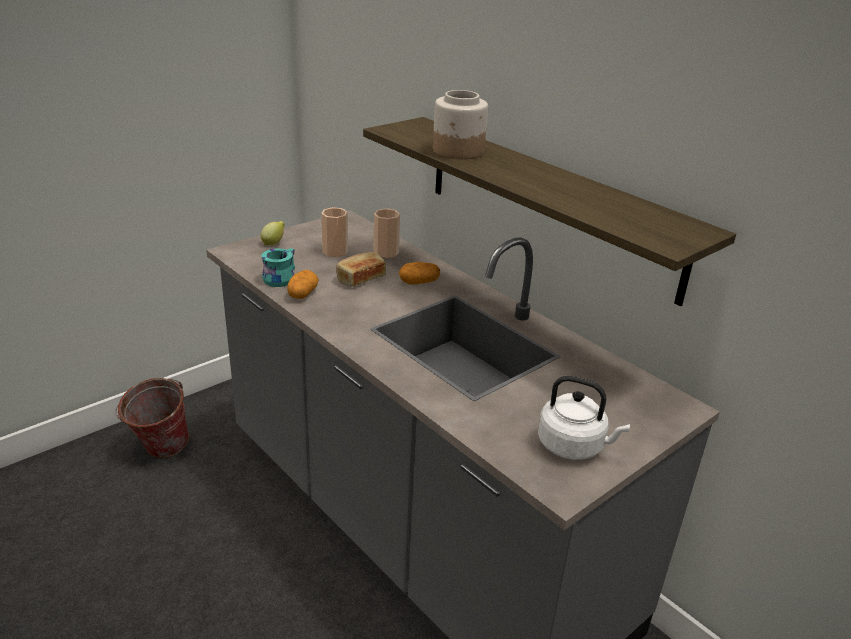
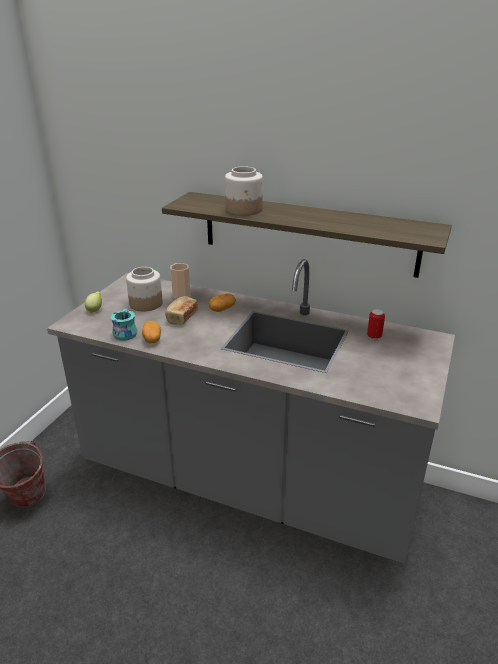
camera: 25 degrees left, 0 degrees up
(335, 251) = (145, 304): cup -> jar
(574, 446) = (404, 379): white kettle -> none
(589, 376) = (374, 336): none -> can

